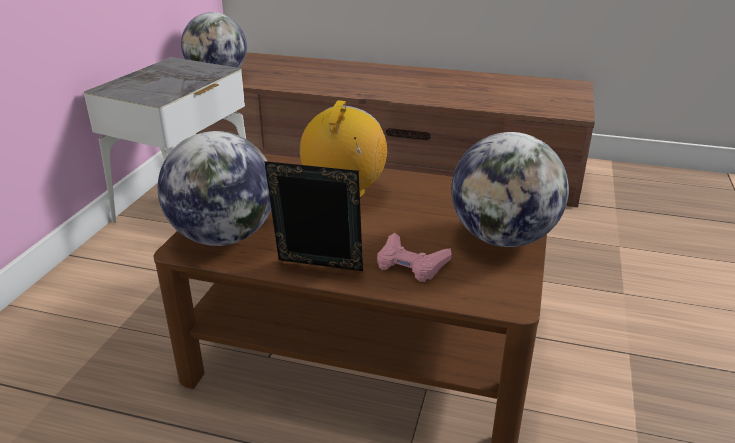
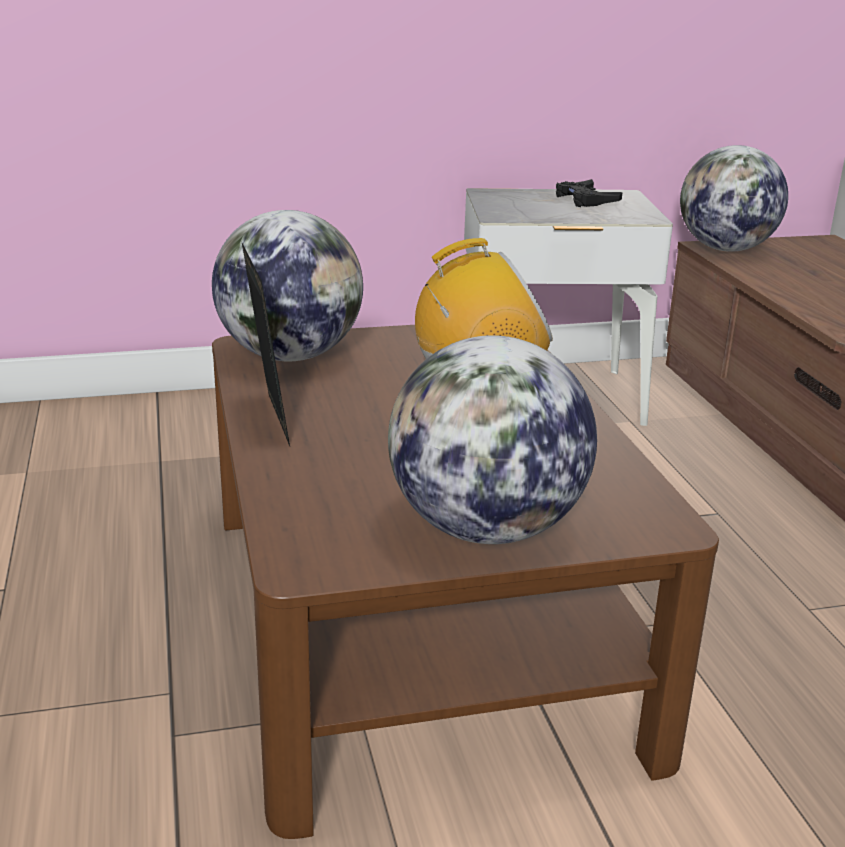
camera: 60 degrees right, 5 degrees down
(166, 72) = (585, 200): none -> black game controller
(411, 263) = (338, 473): pink game controller -> none

